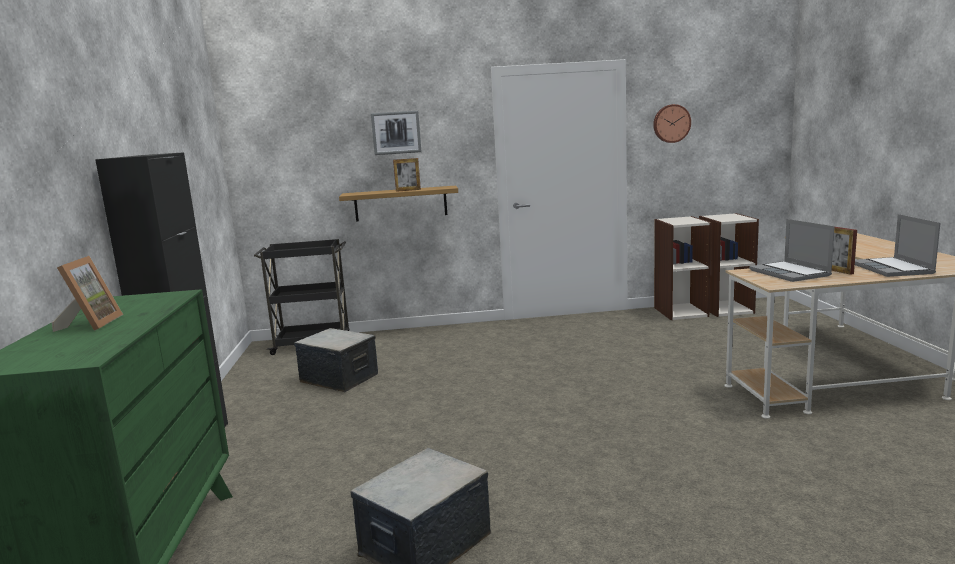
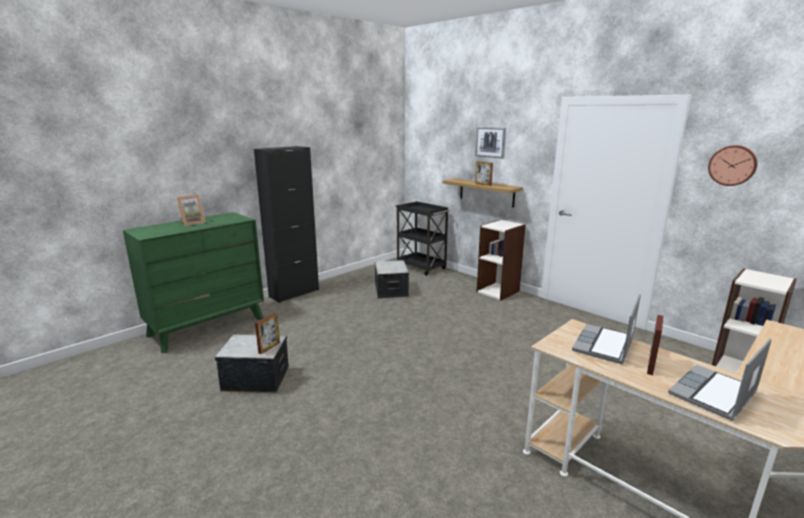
camera: 50 degrees right, 5 degrees up
(450, 467) = (269, 348): none -> picture frame
(680, 312) = (686, 353): bookcase -> bookcase (498, 291)

